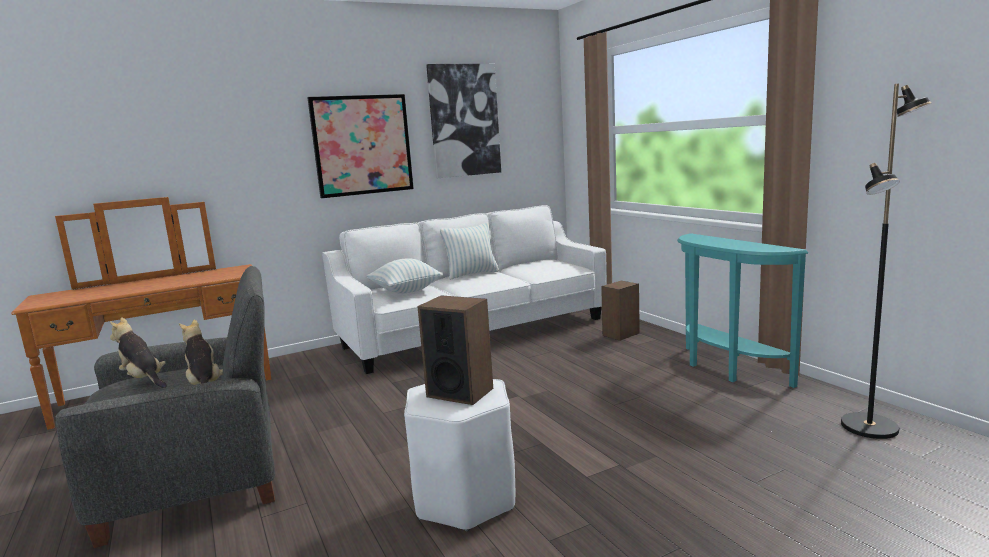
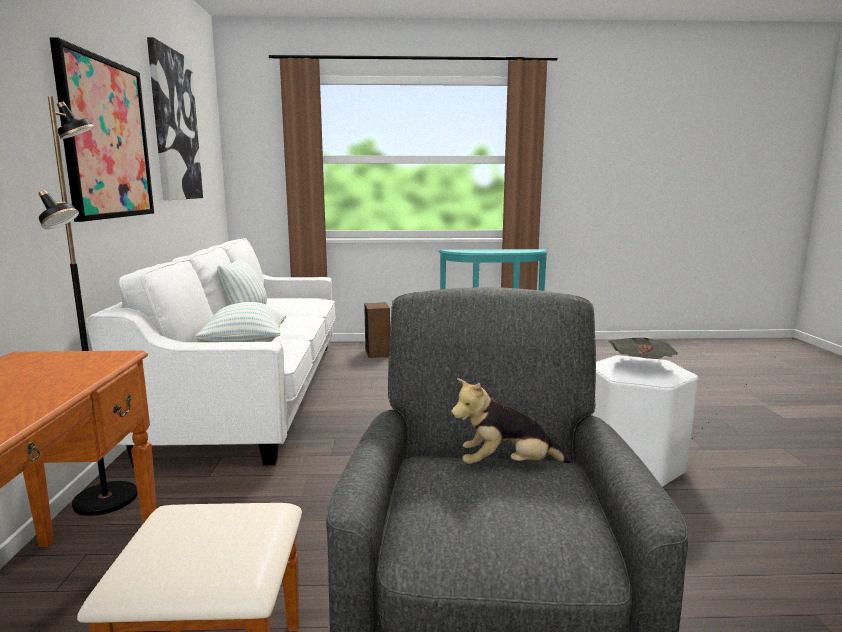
camera: 65 degrees left, 0 degrees up
(144, 380) = (453, 505): plush toy -> none
(460, 392) = (641, 366): speaker -> newspaper
(870, 427) = (606, 349): black floor lamp -> black floor lamp (107, 499)

